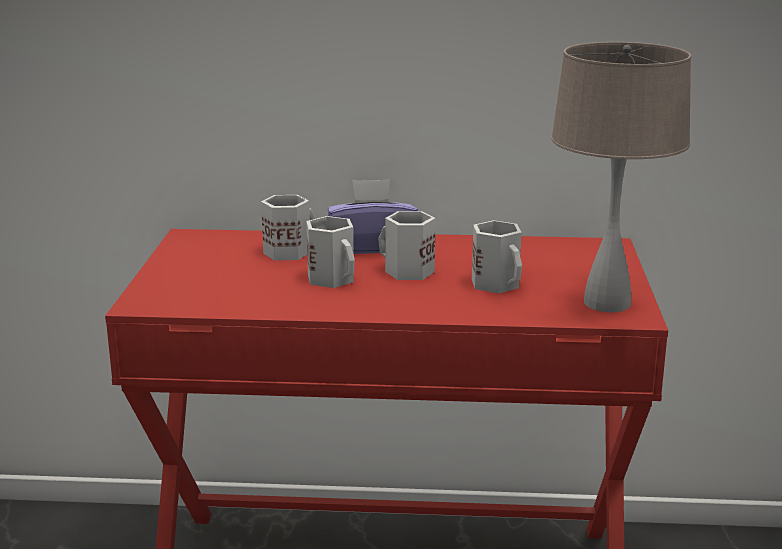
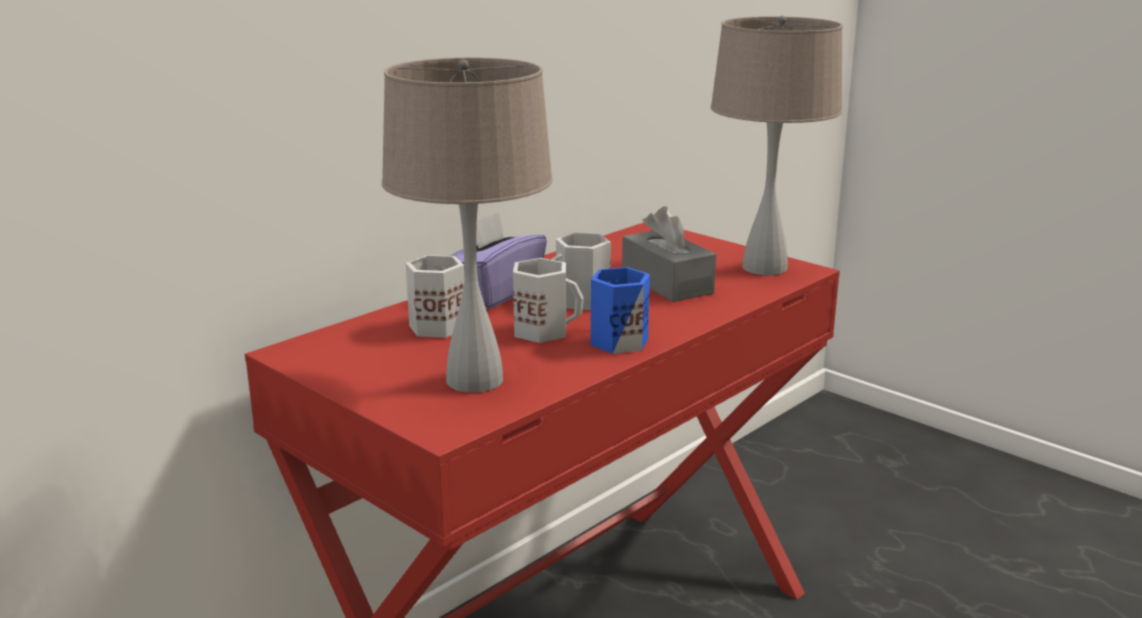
camera: 50 degrees left, 0 degrees up
(221, 288) = (476, 380): none -> beige table lamp
(353, 303) = (616, 341): none -> blue mug
(497, 284) = (667, 283): white mug -> grey tissue box

